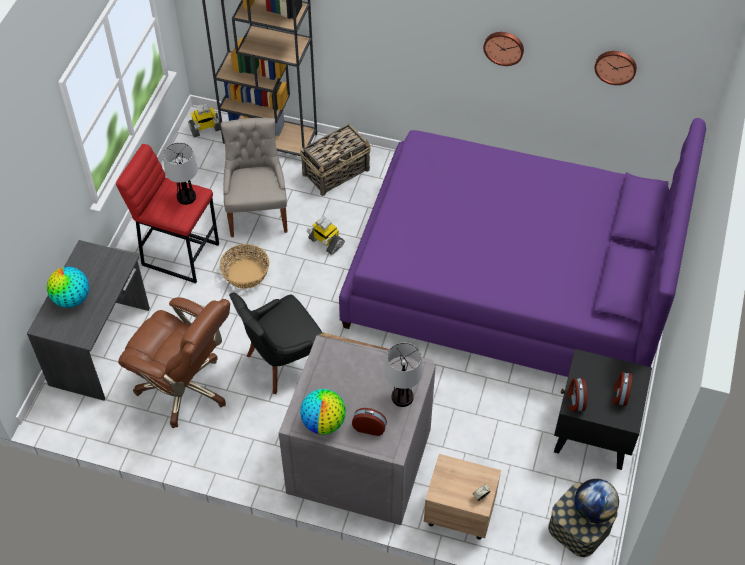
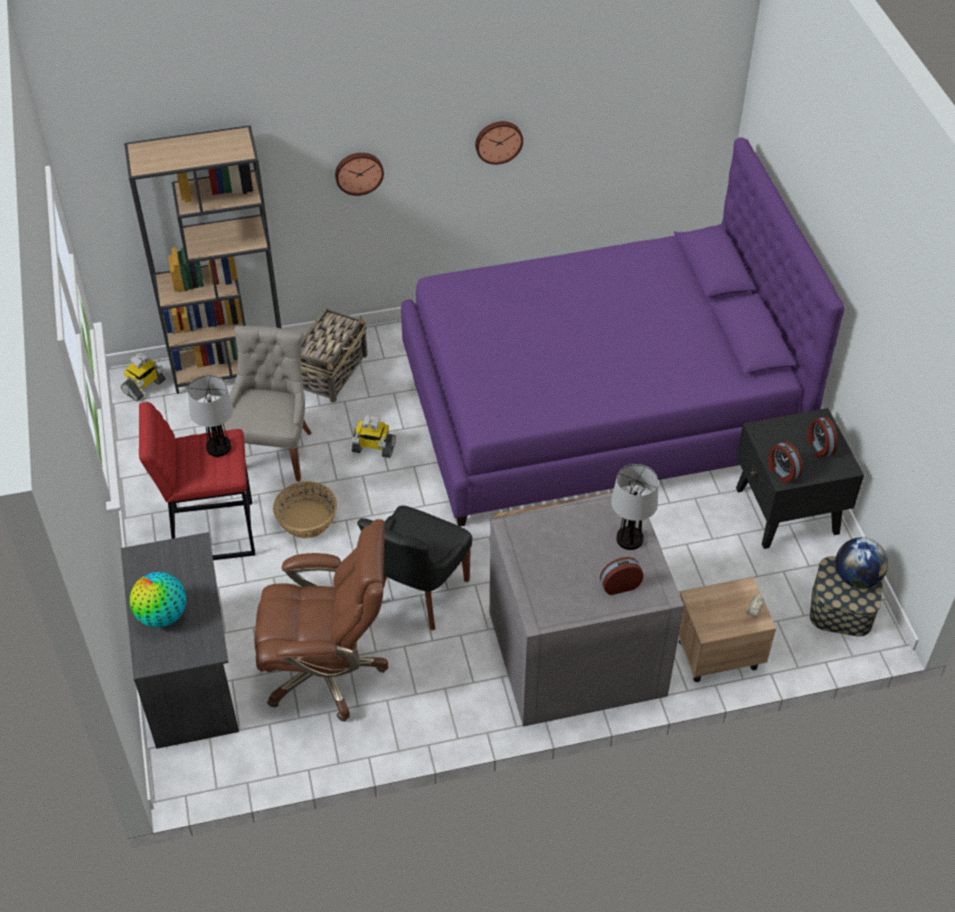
camera: 30 degrees left, 5 degrees down
(257, 213) = (273, 450): grey chair -> grey chair turned 45 degrees clockwise
(324, 422) = (568, 603): globe -> none
(615, 66) = (626, 117): wall clock -> wall clock (358, 172)

